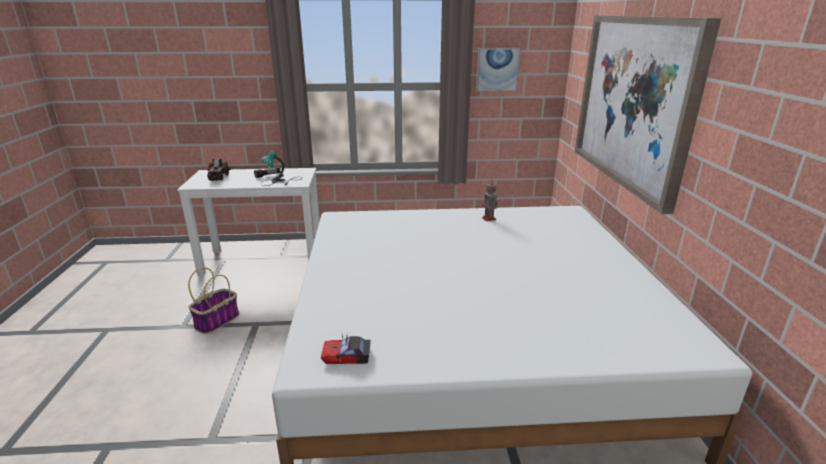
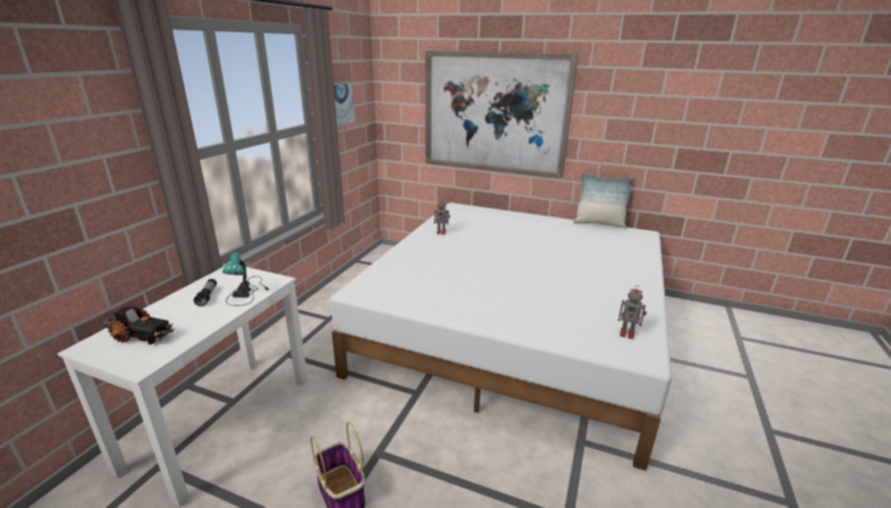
camera: 65 degrees left, 0 degrees up
(347, 355) = (628, 334): toy car -> toy robot
(680, 305) = (599, 223): none -> pillow

